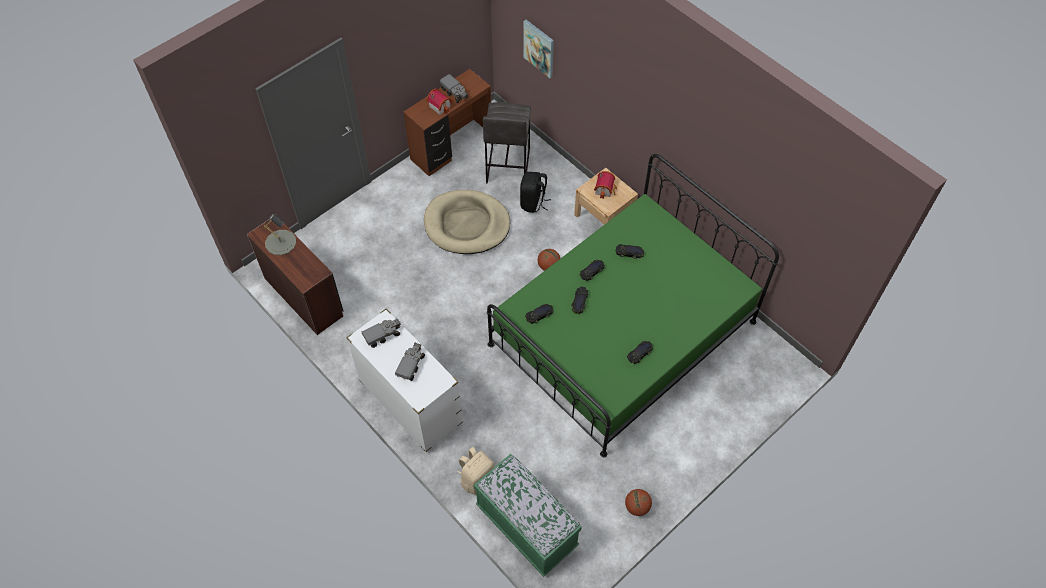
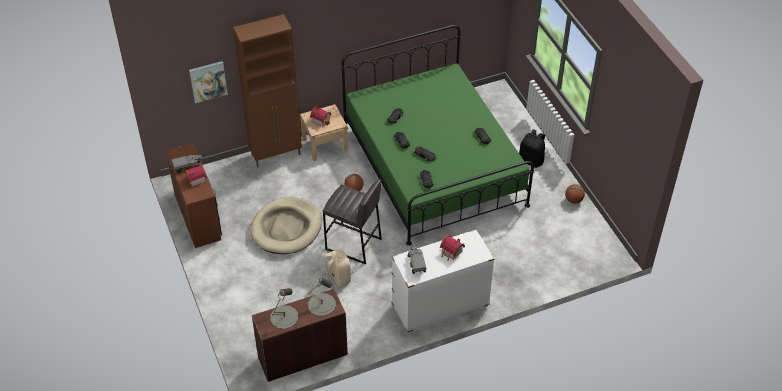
camera: 70 degrees left, 10 degrees down
(307, 269) = (322, 304): none -> grey table lamp
(411, 366) = (451, 253): toy truck -> toy house
(477, 478) = (520, 282): beige backpack -> beige backpack (337, 279)
(507, 166) = (241, 187): grey stool -> grey stool (353, 244)
(526, 526) = (568, 263): green bench -> none
(533, 203) = (288, 181): black backpack -> black backpack (531, 160)
(567, 179) = (276, 154): none -> brown cabinet

